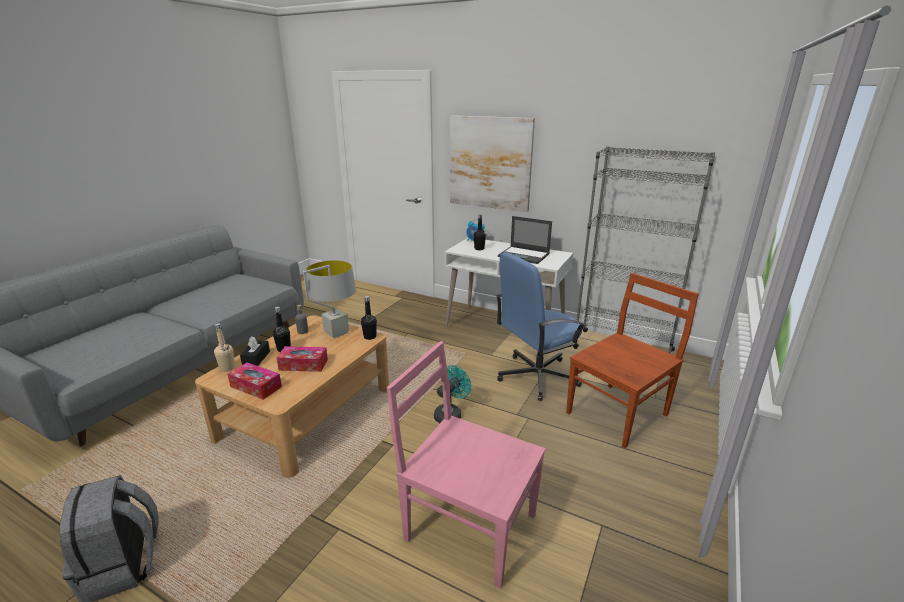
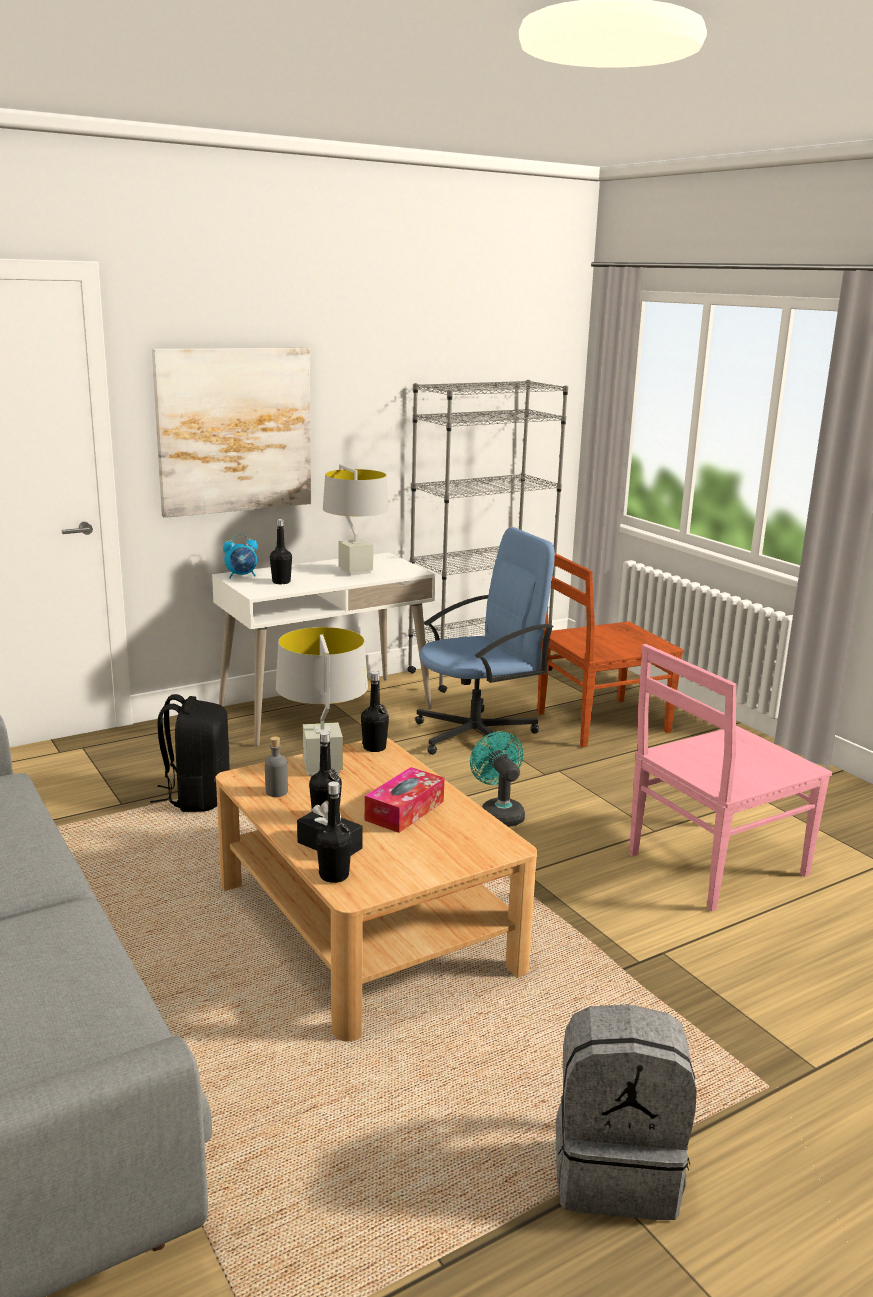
camera: 60 degrees left, 5 degrees down
(227, 368) = (334, 875): beige bottle -> black bottle
(256, 386) = (433, 858): tissue box -> none
(385, 333) = (197, 797): none -> black backpack
(524, 255) = (355, 571): laptop -> grey table lamp
(536, 376) = (477, 735): blue office chair -> blue office chair turned 120 degrees counterclockwise
(618, 413) = (599, 723): brown chair -> brown chair turned 105 degrees counterclockwise

